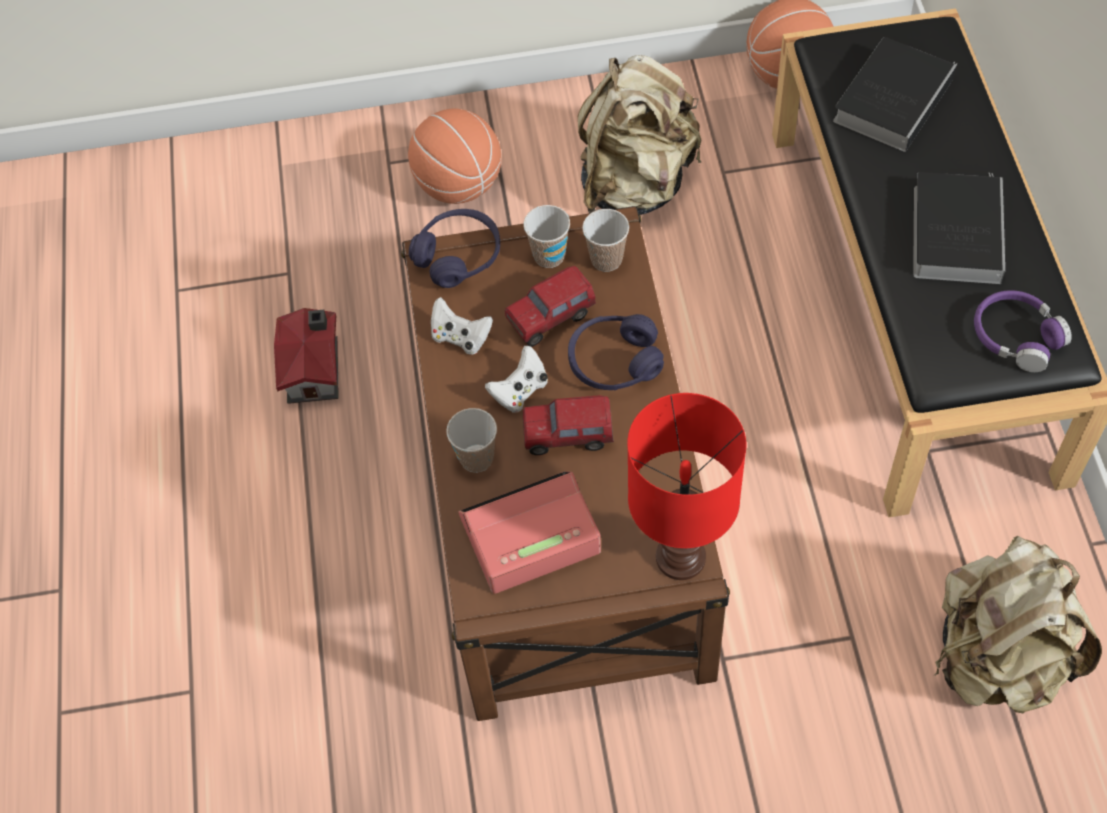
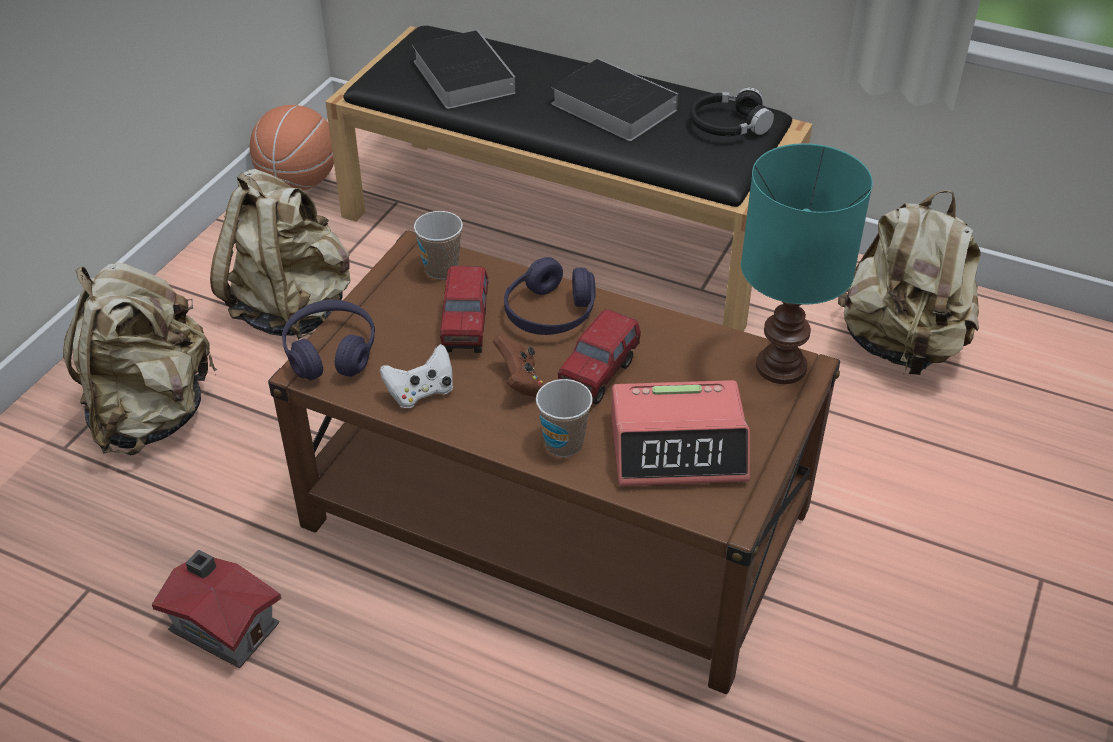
camera: 60 degrees left, 15 degrees down
(458, 185) = (151, 414): basketball -> beige backpack
(520, 391) = (520, 382): white game controller -> brown game controller
(529, 535) = (678, 447): alarm clock -> alarm clock turned 105 degrees counterclockwise
(549, 256) = (398, 298): cup -> none
(678, 557) = (779, 368): red table lamp -> turquoise table lamp
(1016, 337) = (728, 125): purple headphones -> black headphones

